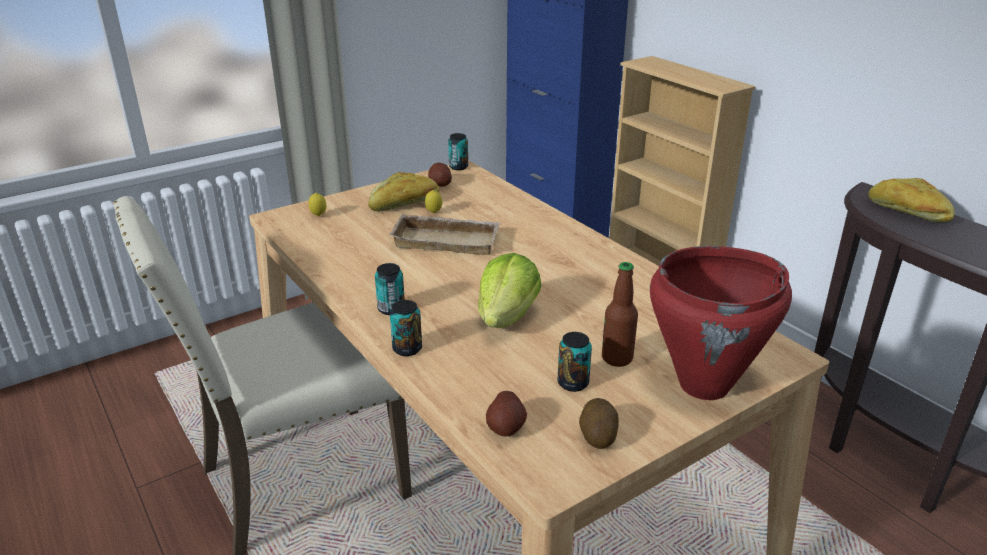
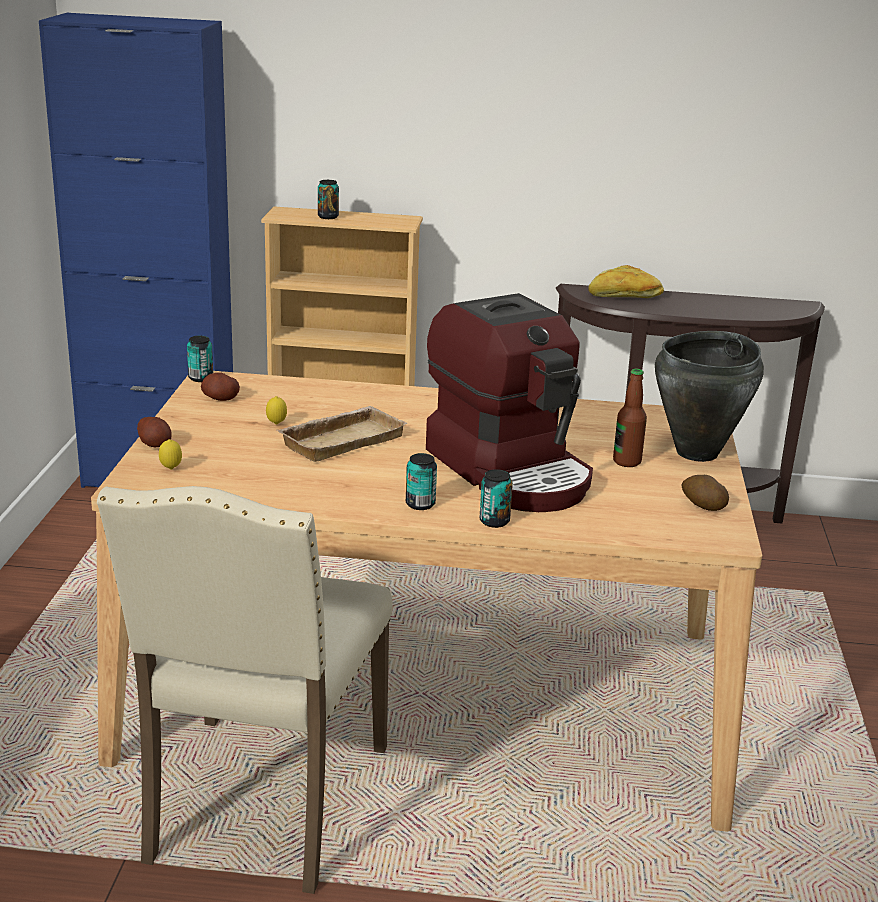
camera: 50 degrees left, 5 degrees down
(405, 204) = (230, 427): bread -> none
(506, 427) = (651, 528): potato -> potato (155, 444)
(507, 317) = (511, 470): lettuce -> coffee machine
(573, 383) = (634, 487): can -> can (328, 217)
(705, 385) = (698, 452): red cooking pot -> black cooking pot

